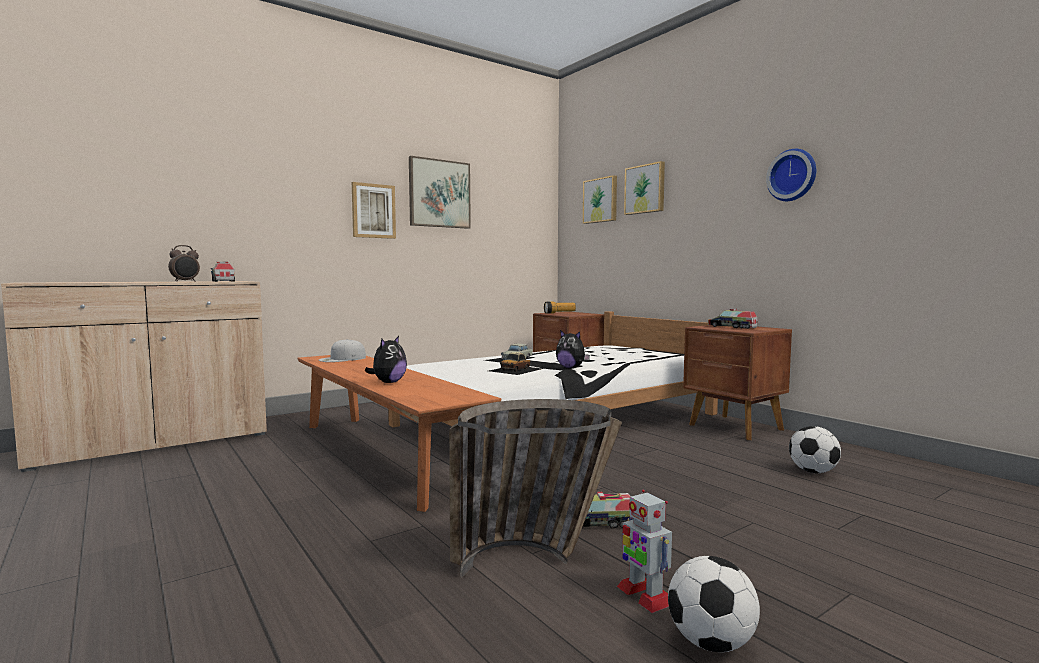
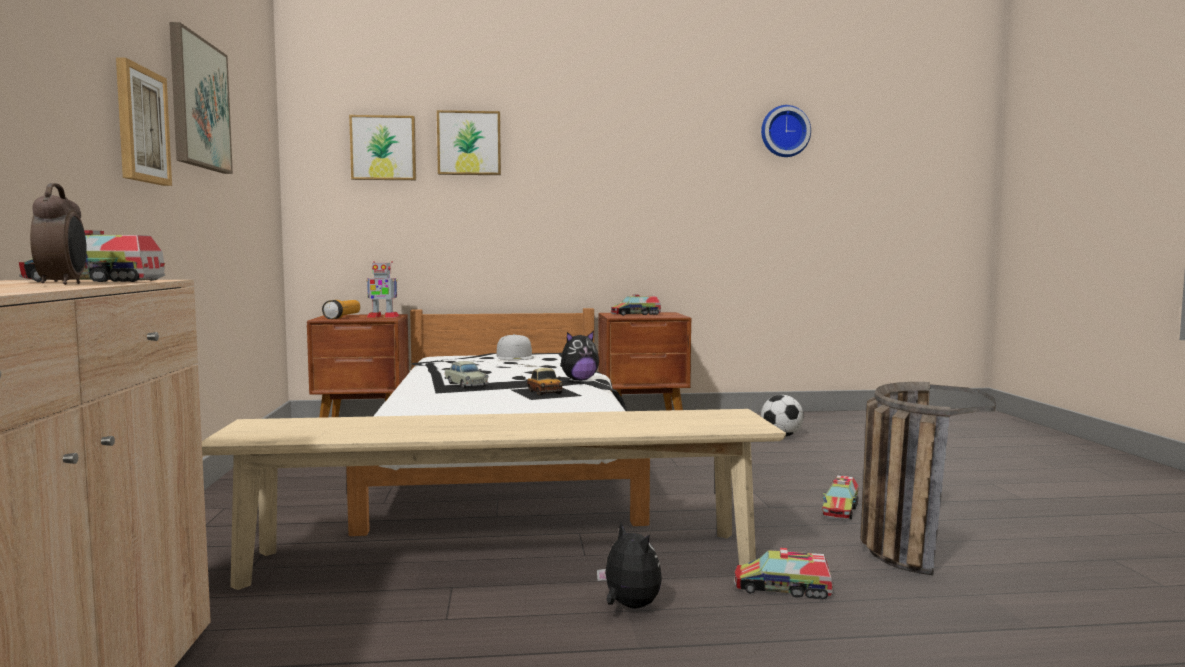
camera: 60 degrees left, 0 degrees up
(342, 359) = (301, 428): white cap -> white cap (515, 356)
(381, 454) = (502, 559): orange bench -> beige bench
(385, 525) = (782, 589): none -> toy truck
(388, 382) = (588, 427): plush toy -> plush toy (629, 606)
(645, 594) = (983, 527): toy robot -> toy robot (382, 316)
(710, 643) = (1054, 527): football -> none
(793, 175) = (666, 156): wall clock -> wall clock (784, 131)

